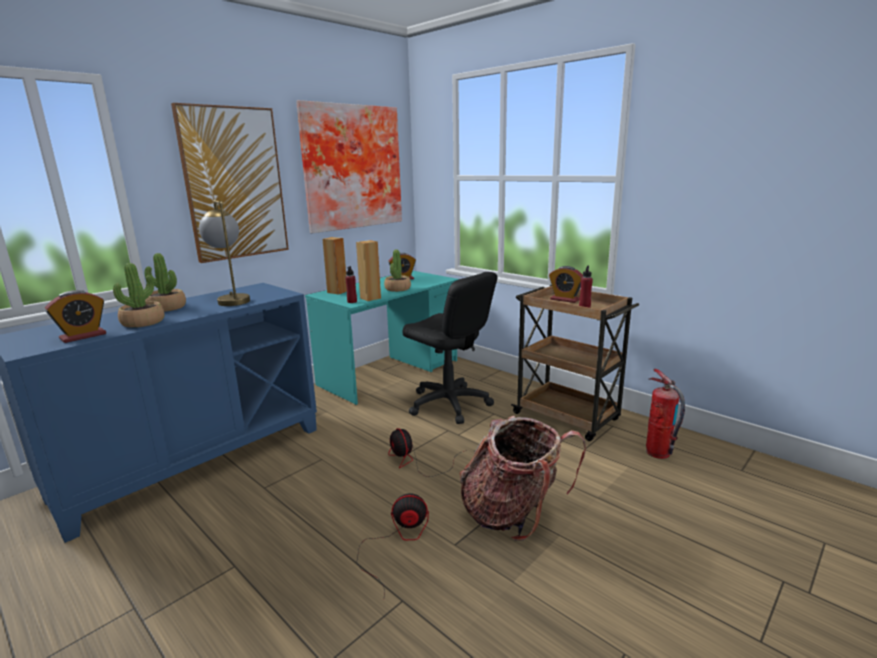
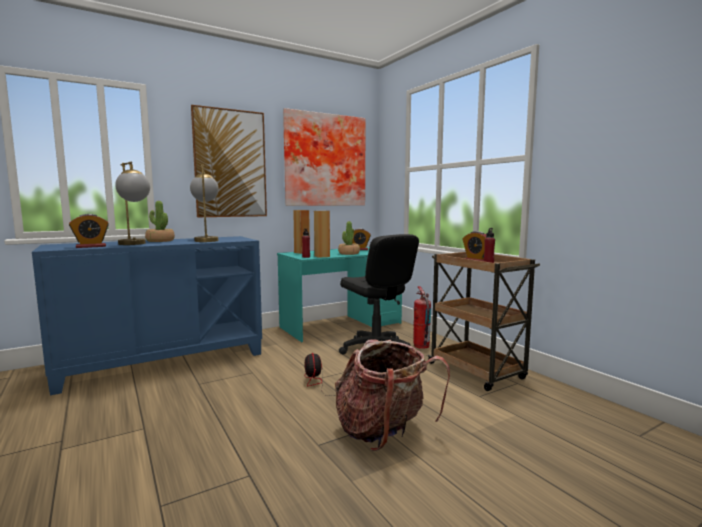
camera: 15 degrees right, 10 degrees down
(143, 322) = (135, 244): potted plant -> table lamp
(397, 541) = (272, 434): fan -> none
(658, 453) = (553, 409): fire extinguisher -> fire extinguisher (421, 346)

